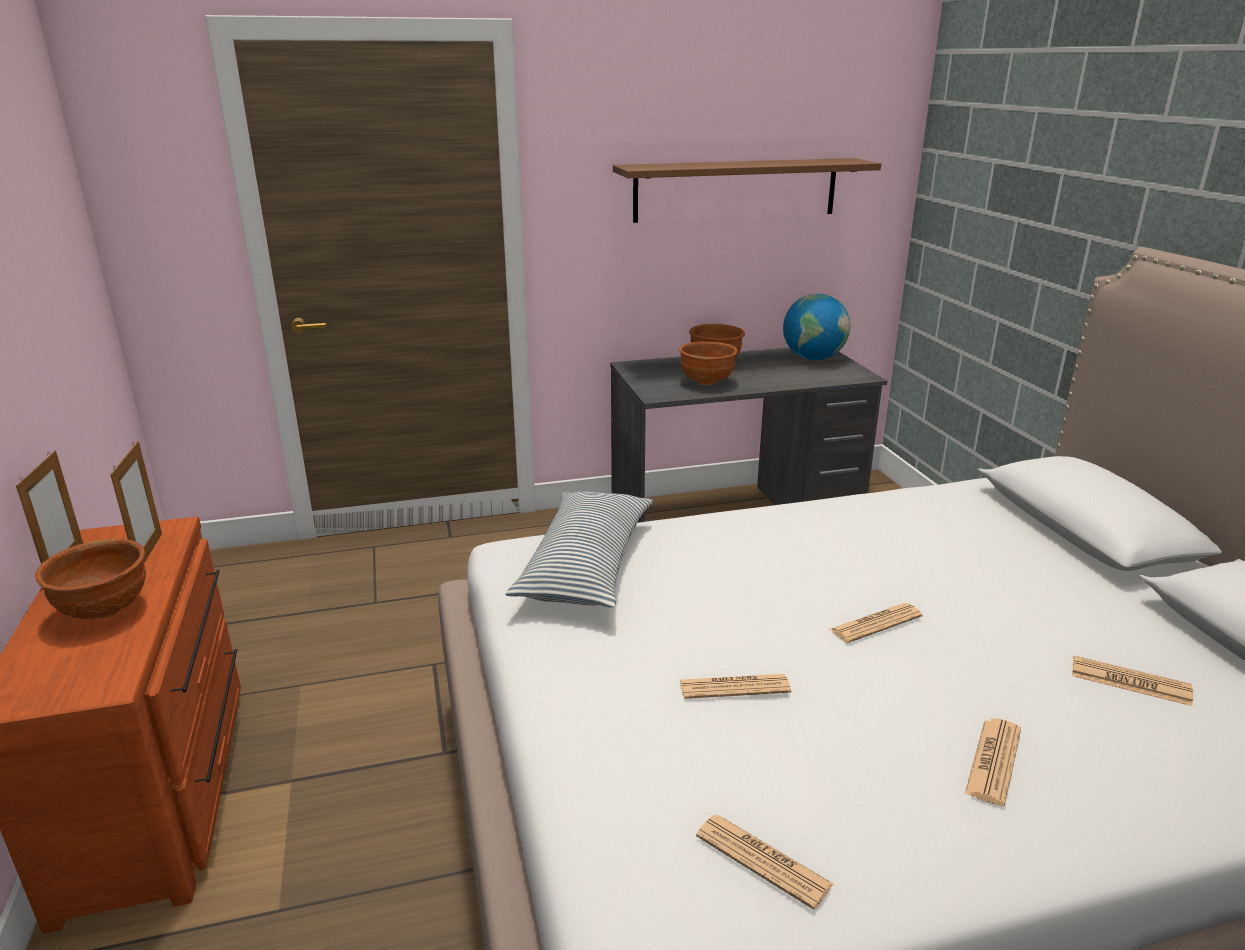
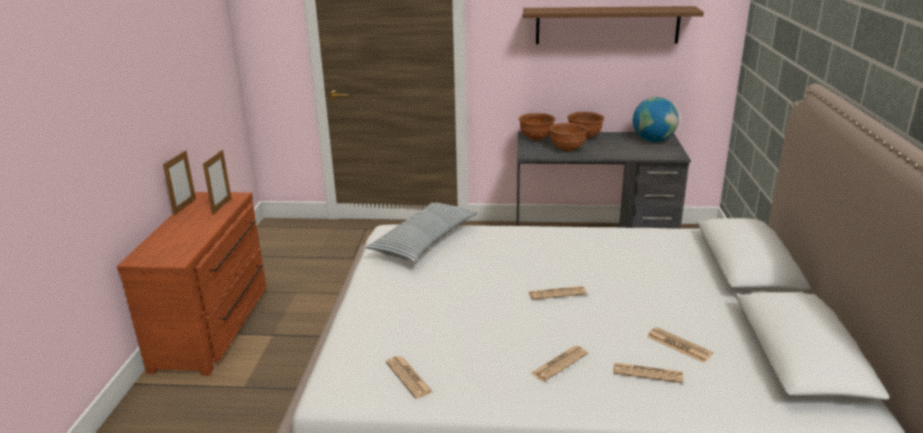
camera: 20 degrees right, 0 degrees up
(104, 611) = (191, 229): brown bowl -> brown bowl (536, 139)
(734, 687) = (454, 309): newspaper -> newspaper (648, 373)

